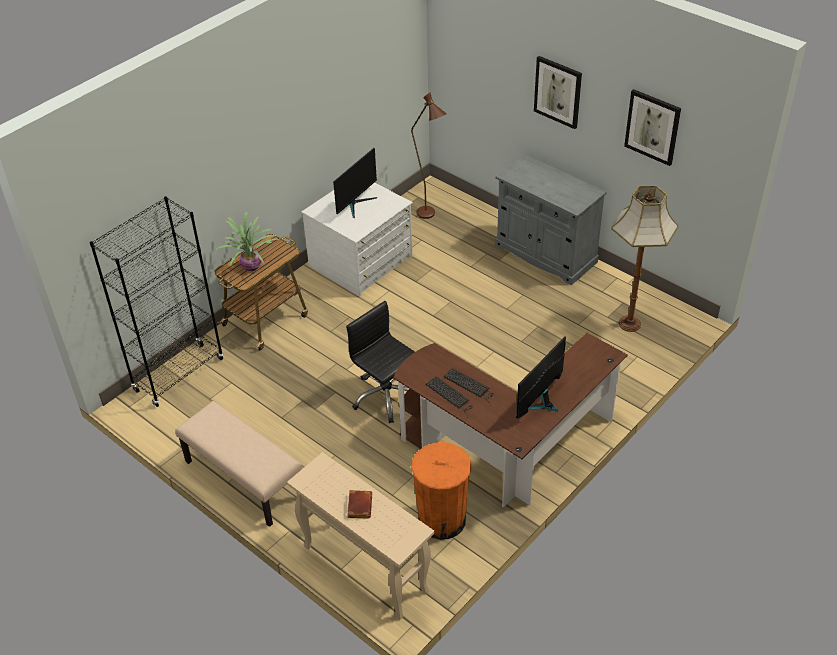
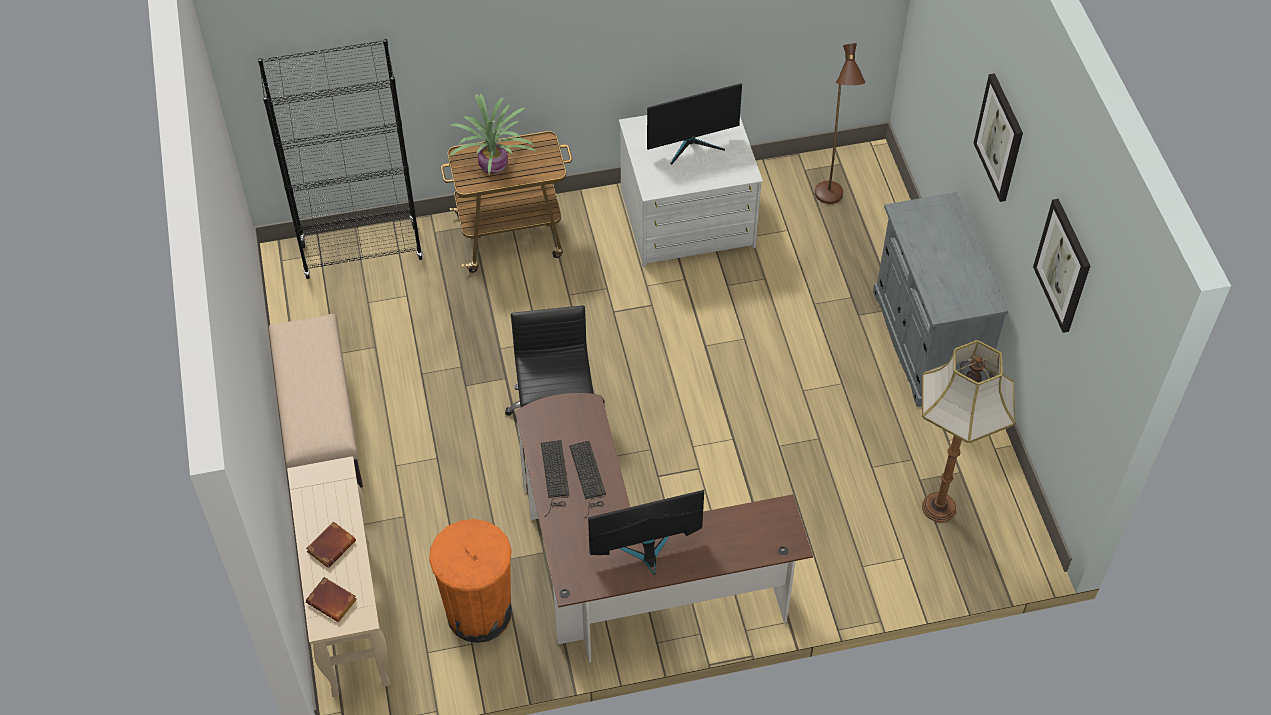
camera: 35 degrees right, 10 degrees up
(391, 534) = (333, 601): none -> brown book

